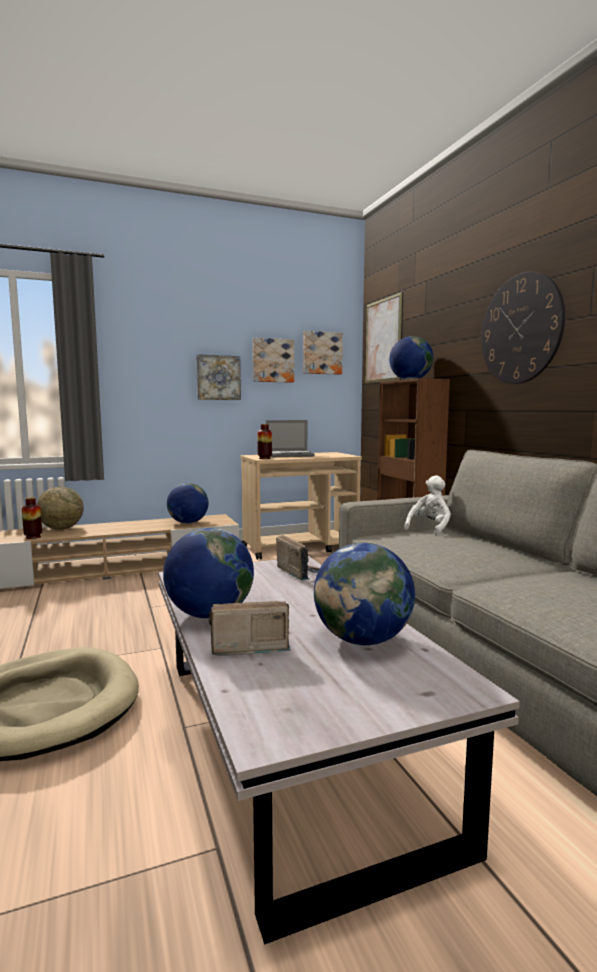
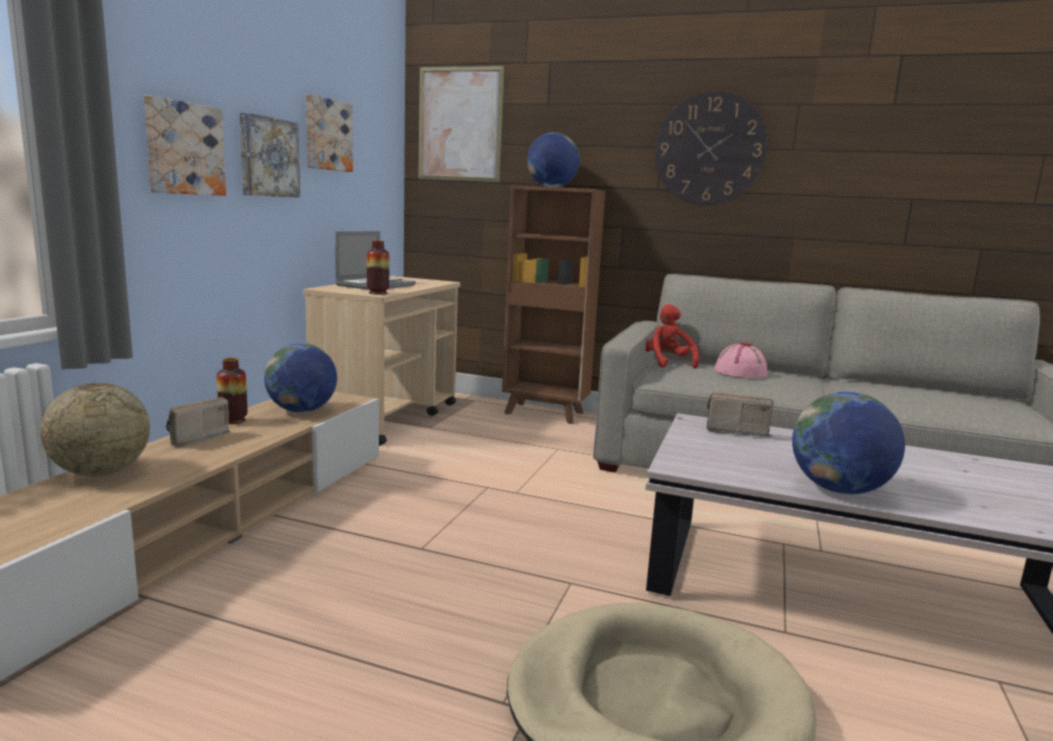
camera: 50 degrees left, 5 degrees up
(33, 537) = (102, 502): vase -> vase (233, 420)
(247, 647) = (942, 500): radio -> radio (194, 438)
(321, 353) = (372, 129): picture -> picture (183, 148)
(363, 640) = (946, 466): globe -> none
(429, 529) = (667, 363): white plush toy -> red plush toy
(456, 543) = (740, 372): none -> pink hat

